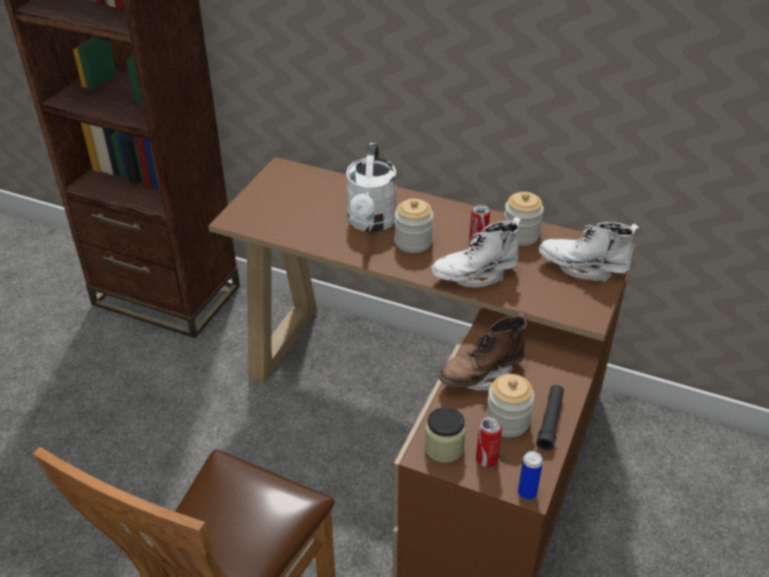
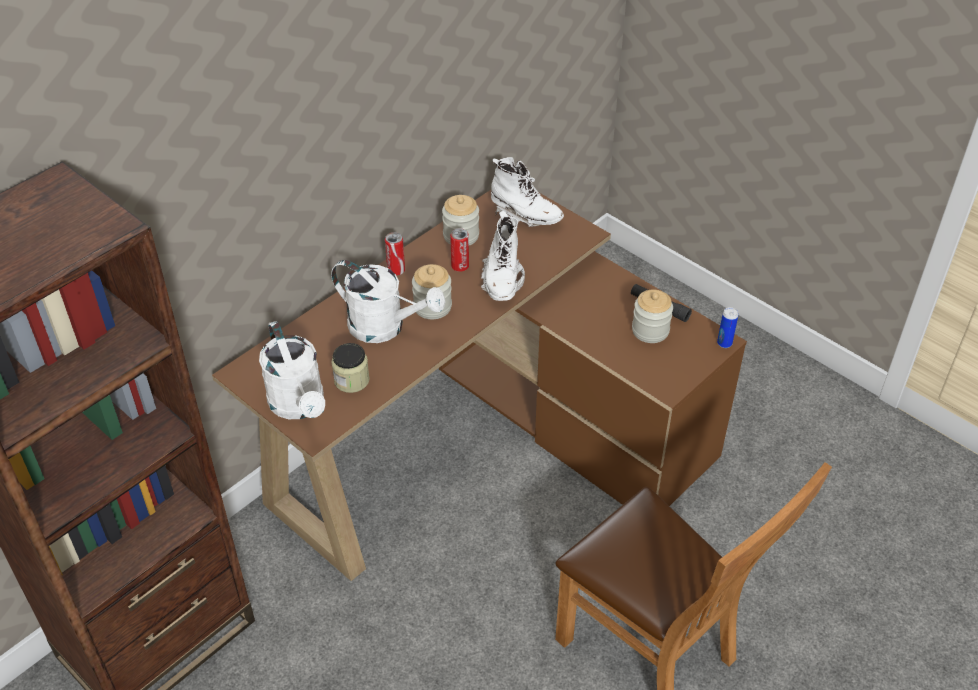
camera: 70 degrees left, 5 degrees up
(259, 204) = (300, 406): none -> white watering can
(444, 447) = (664, 376): jar -> jar (351, 380)
(481, 375) = (593, 329): brown boot -> none
(486, 459) = (685, 355): can -> can (396, 270)
(583, 268) = (525, 215): white boot -> white boot turned 90 degrees counterclockwise

